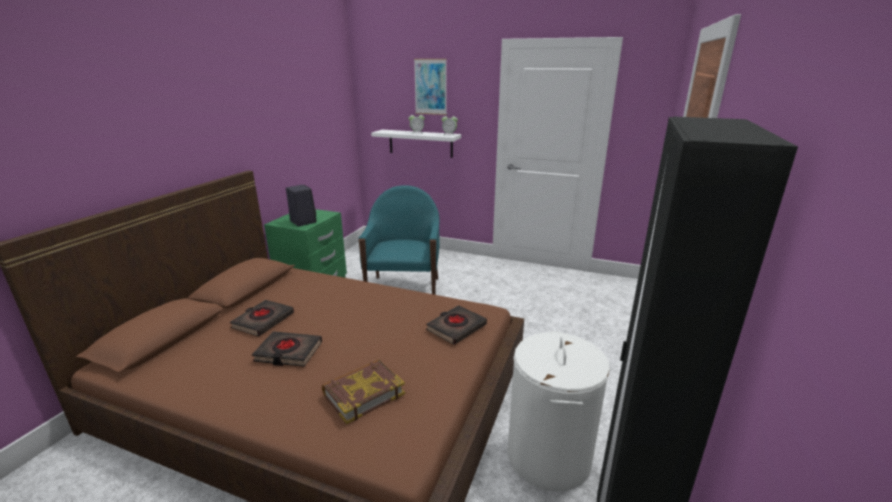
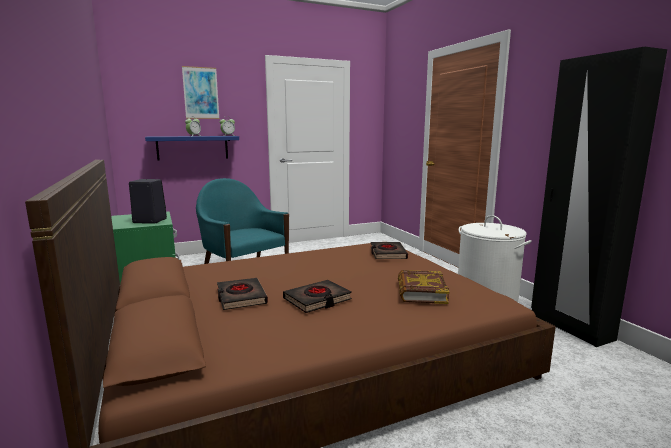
camera: 45 degrees left, 10 degrees down
(420, 143) = (192, 147): white shelf -> blue shelf

